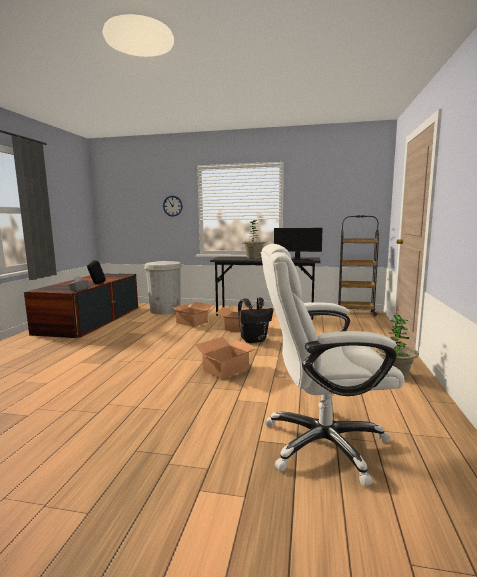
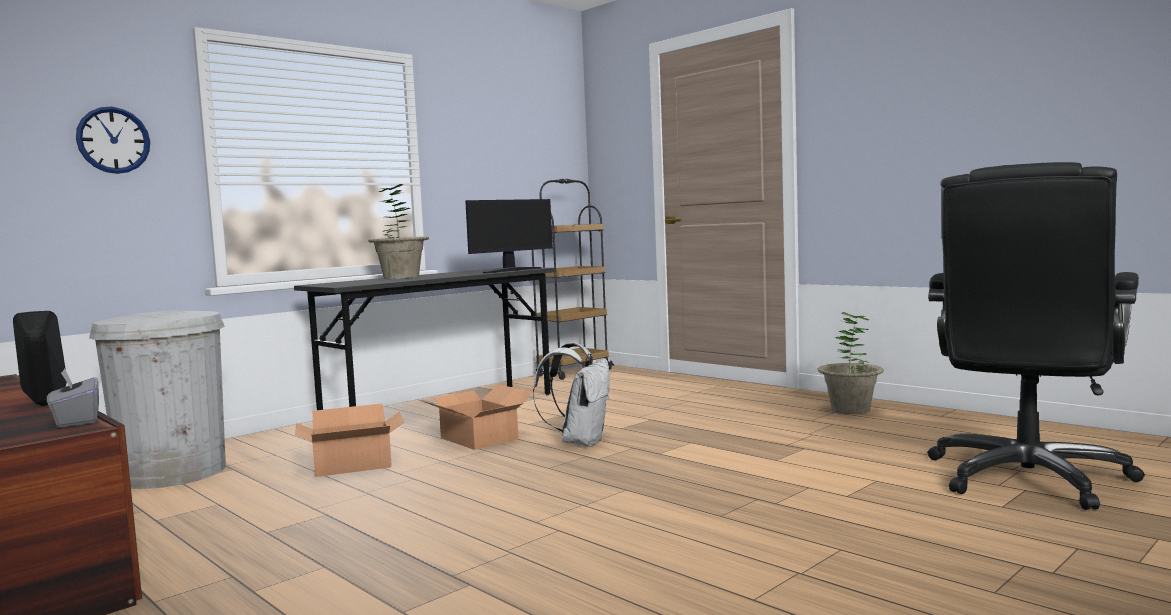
camera: 55 degrees left, 5 degrees down
(226, 369) = (701, 481): cardboard box -> none
(254, 340) = (581, 441): black backpack -> white backpack
(324, 443) = (1027, 477): white office chair -> black office chair

